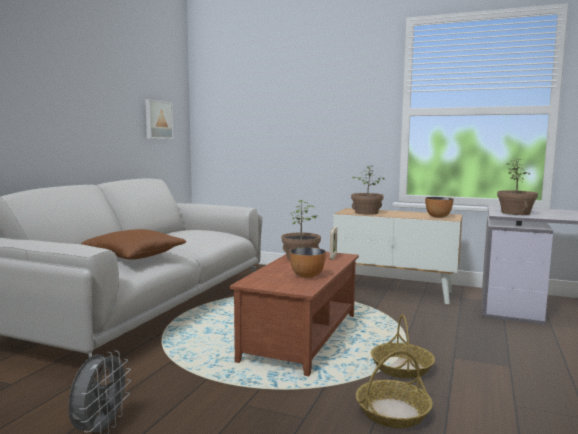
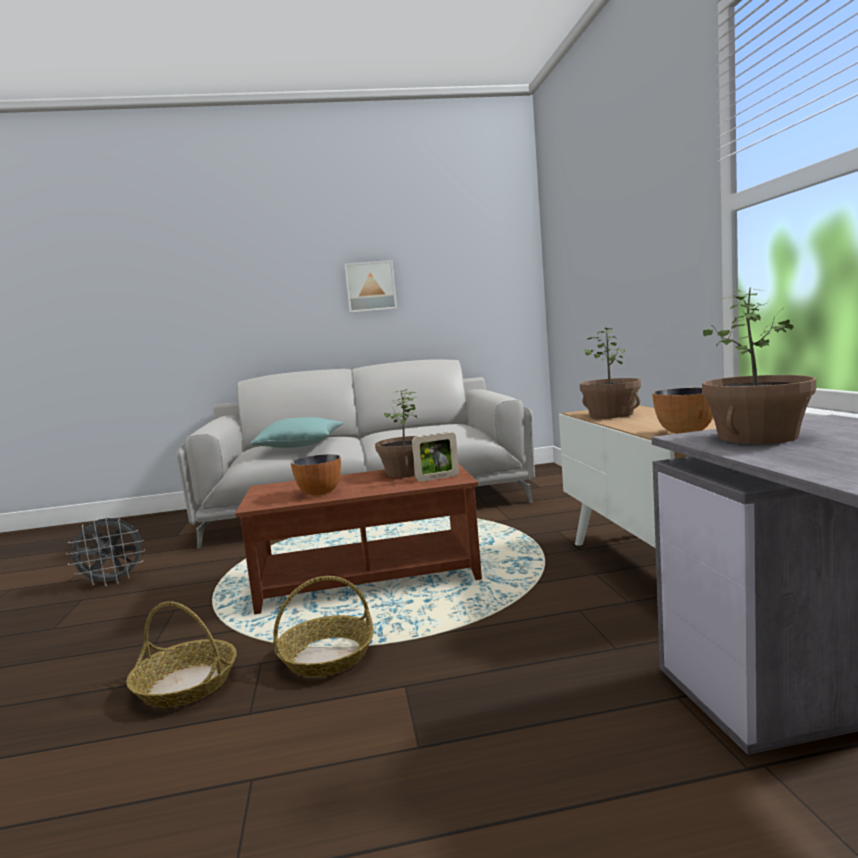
camera: 60 degrees right, 0 degrees up
(135, 256) = (300, 445): brown pillow -> turquoise pillow
(158, 119) = (473, 285): picture -> picture (370, 286)

